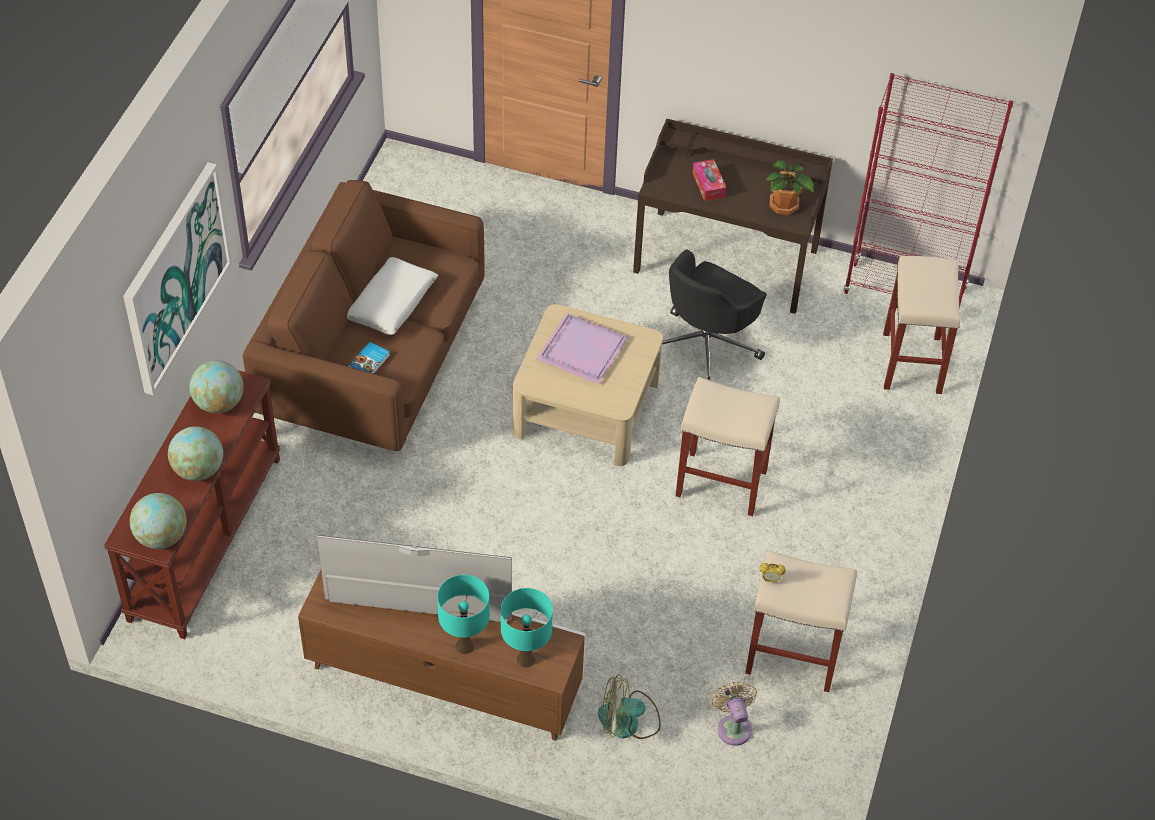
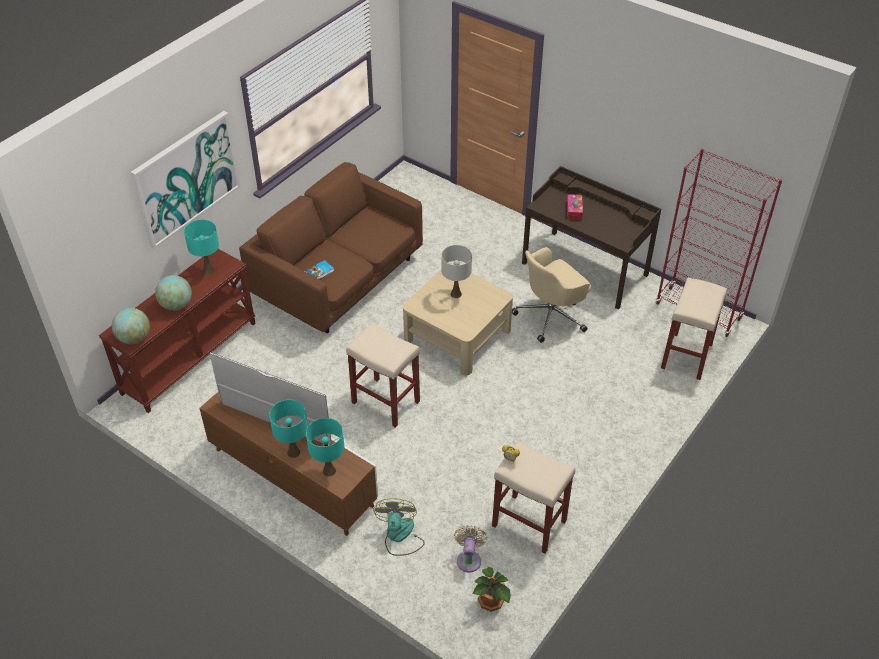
camera: 20 degrees right, 5 degrees down
(219, 403) = (208, 271): globe -> turquoise table lamp
(392, 303) = (349, 242): white pillow -> none
(580, 350) = (455, 294): purple tray -> white table lamp
(628, 721) = (400, 536): fan -> fan turned 75 degrees clockwise
(706, 345) = (551, 316): black office chair -> beige office chair
(720, 483) = (525, 401): beige stool -> beige stool (384, 402)
(784, 206) = (619, 232): potted plant -> potted plant (491, 602)

